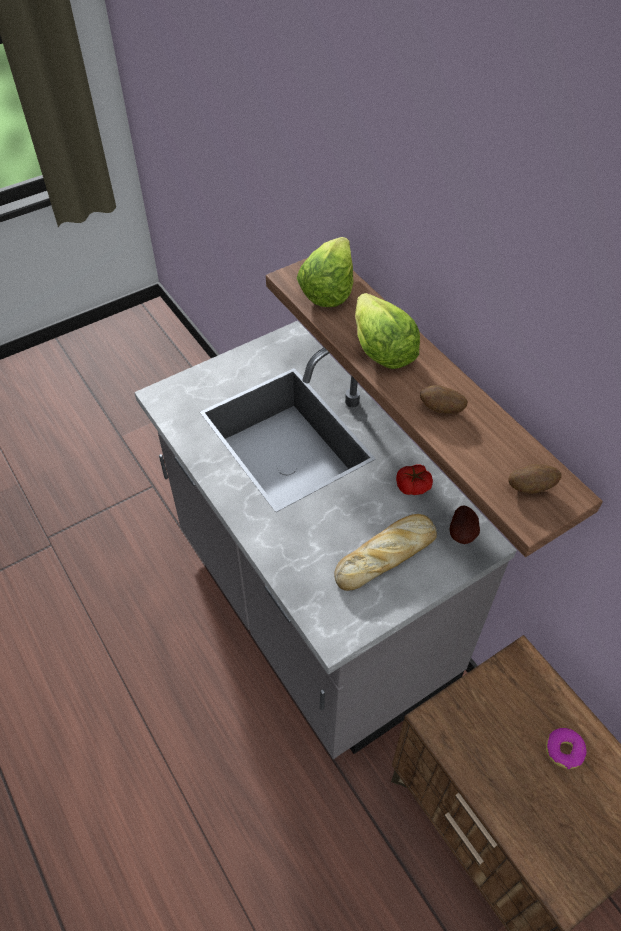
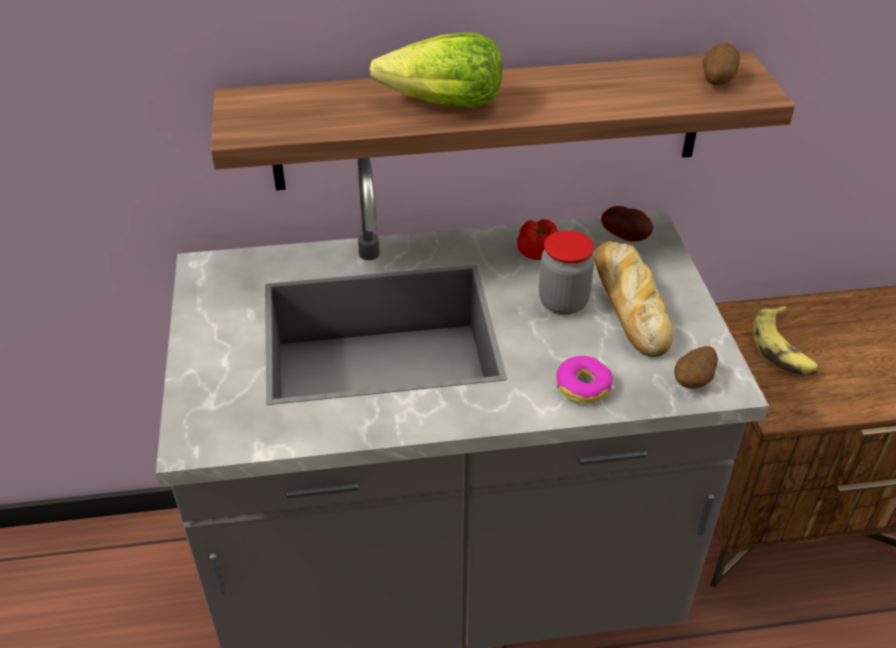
camera: 65 degrees left, 10 degrees down
(328, 289) = (295, 110): lettuce -> none
(366, 517) = (563, 302): none -> jar
(441, 410) = (573, 96): potato -> potato (693, 381)
(511, 711) = (783, 349): none -> banana
(564, 750) = (837, 329): donut -> donut (583, 386)

